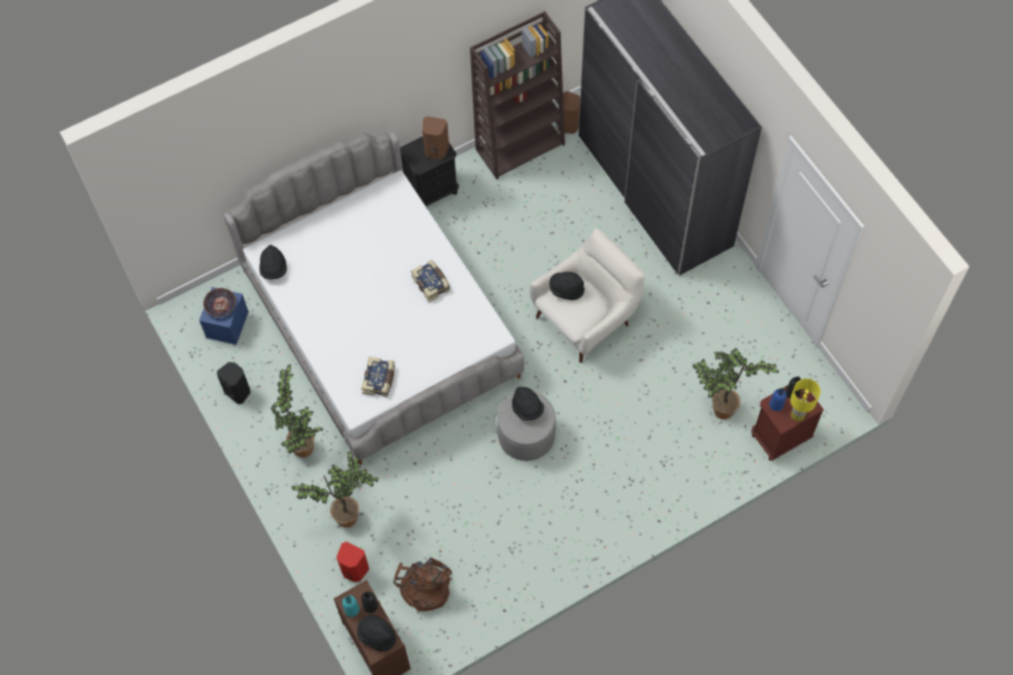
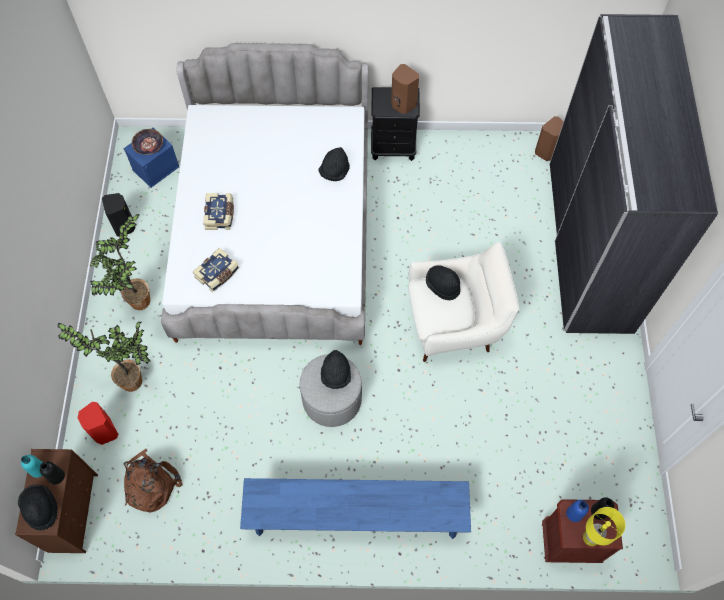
camera: 30 degrees right, 0 degrees up
(274, 269) = (200, 133): black hat -> black hat (334, 172)
(431, 283) = (322, 215): book -> book (220, 215)
(520, 145) = (493, 148): brown bookcase -> none
(607, 514) = (356, 517): none -> blue bench
(720, 411) = (526, 481): potted plant -> none

